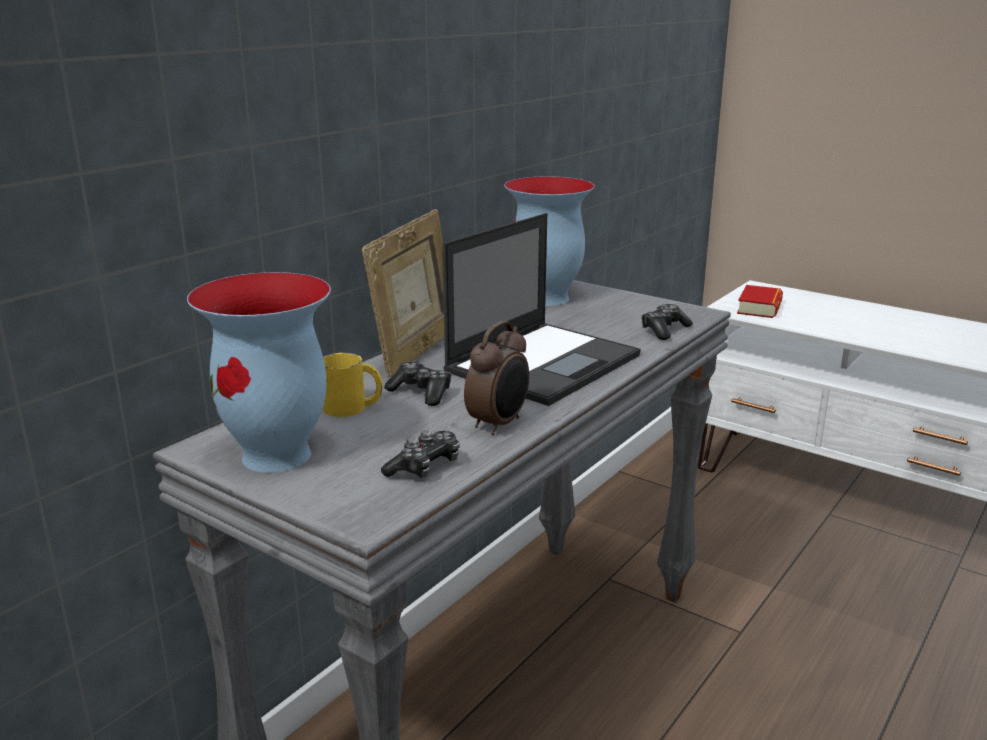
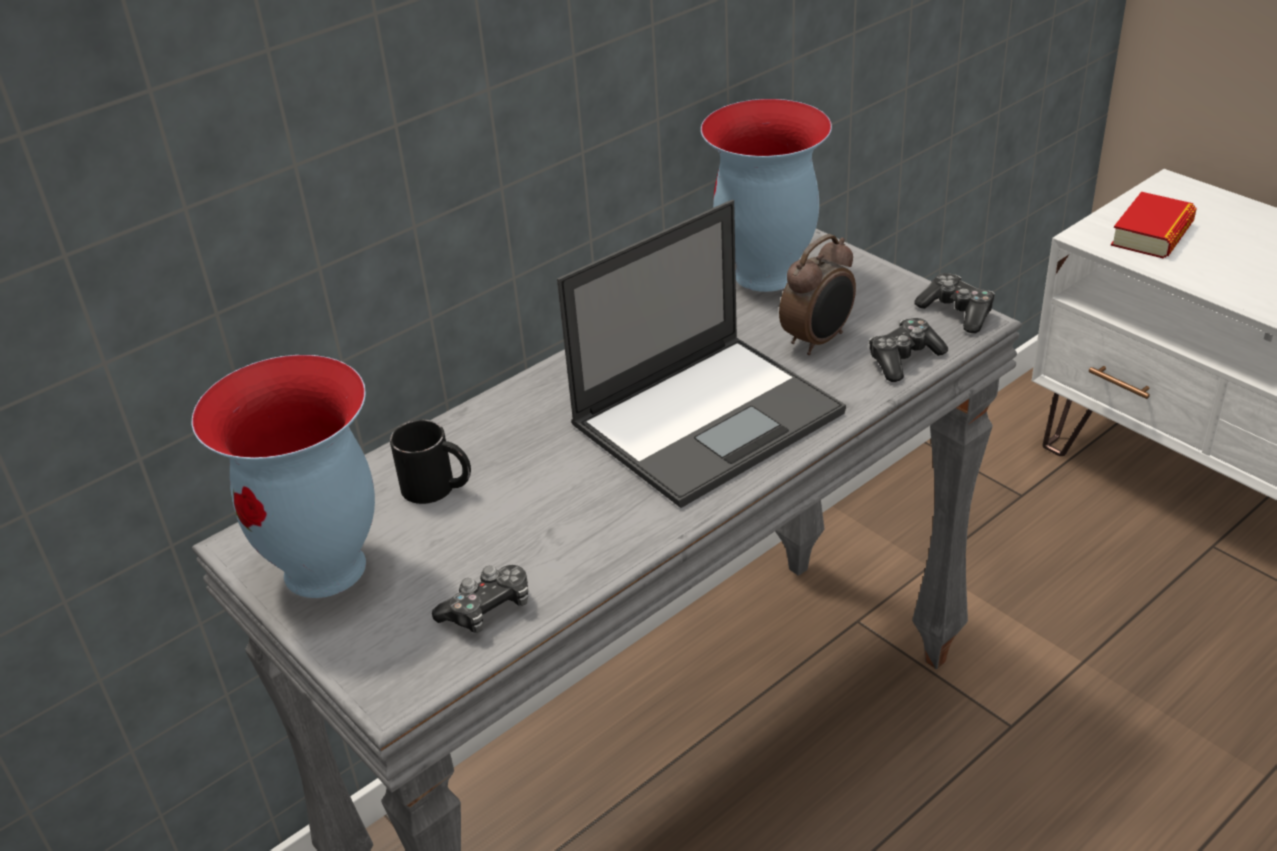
camera: 15 degrees right, 15 degrees up
(353, 407) = (438, 487): yellow mug -> black mug
(416, 352) = (550, 382): picture frame -> none
(421, 393) = (529, 466): game controller -> game controller (957, 312)
(499, 424) = (605, 538): alarm clock -> alarm clock (818, 340)

